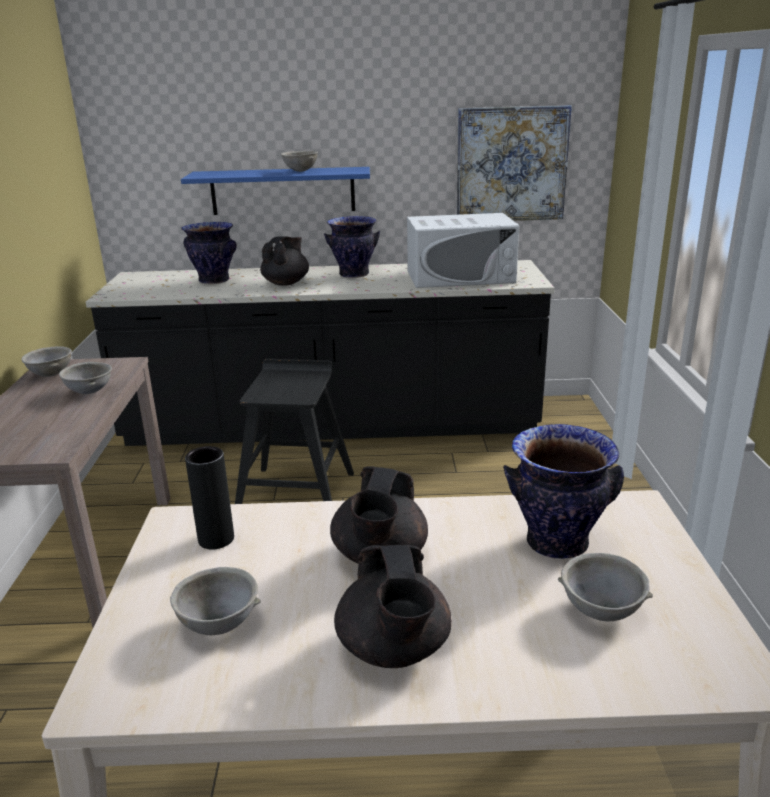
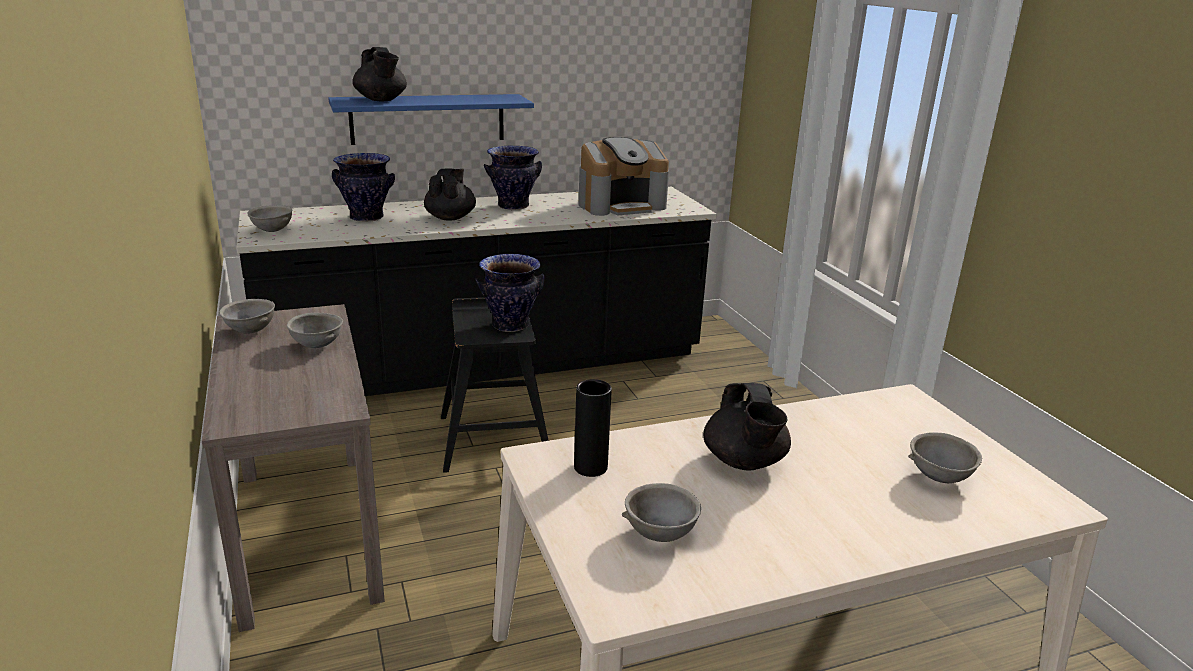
camera: 20 degrees left, 0 degrees up
(300, 171) = (455, 99): grey bowl -> grey bowl (272, 231)
(394, 649) = (815, 528): black teapot -> black teapot (381, 100)
(460, 276) = (621, 205): white microwave -> coffee machine
(511, 164) = (654, 93): picture -> none
(556, 542) = (870, 433): vase -> vase (510, 325)

